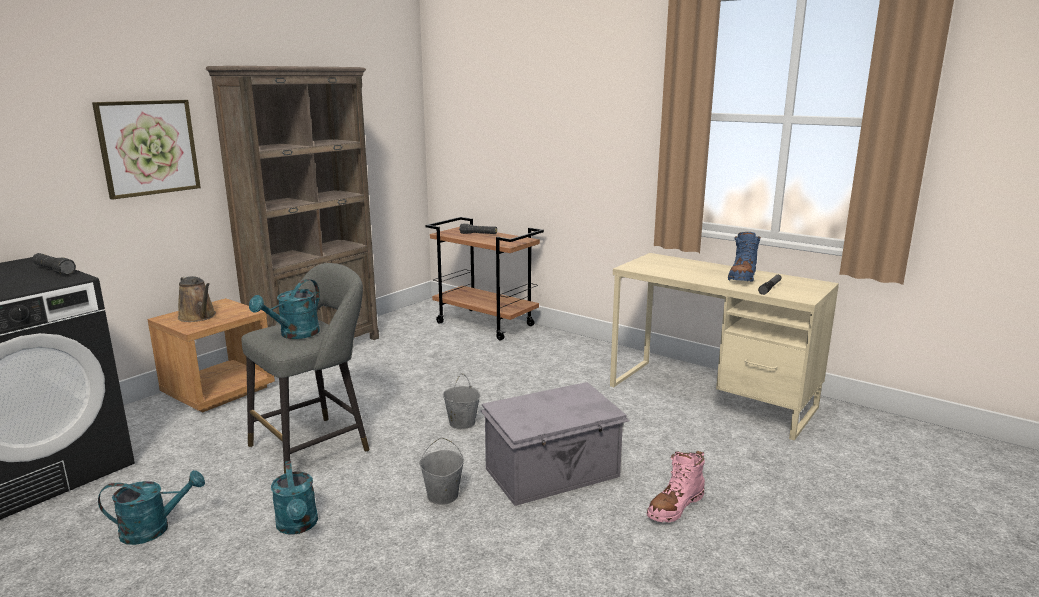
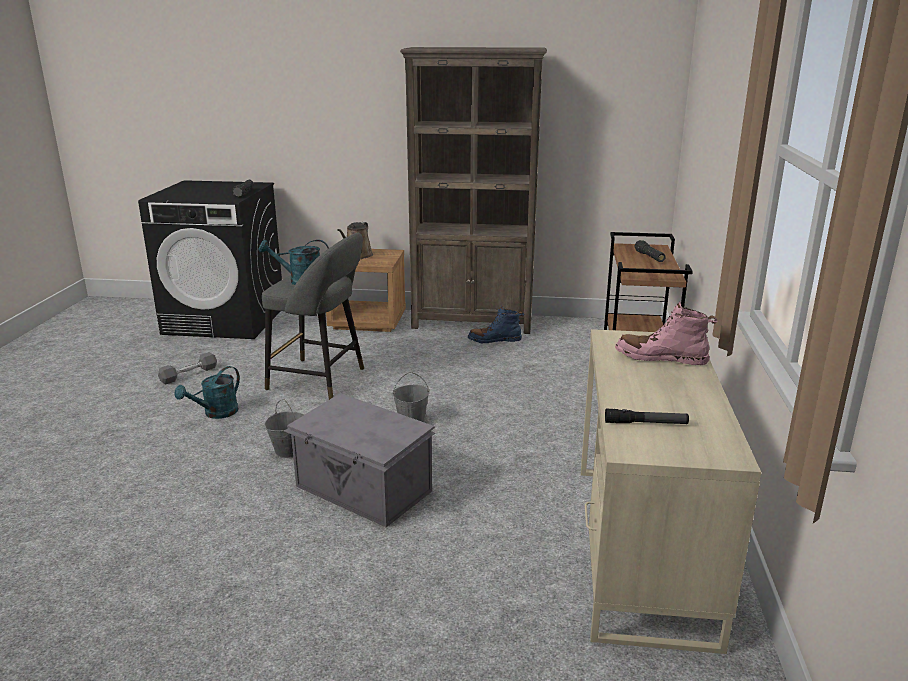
camera: 60 degrees right, 5 degrees up
(148, 147) = (359, 114): picture -> none
(154, 529) = (189, 374): turquoise watering can -> grey dumbbell
(675, 506) = (354, 574): pink boot -> pink boot (661, 358)
(742, 277) = (672, 400): blue boot -> blue boot (494, 340)

